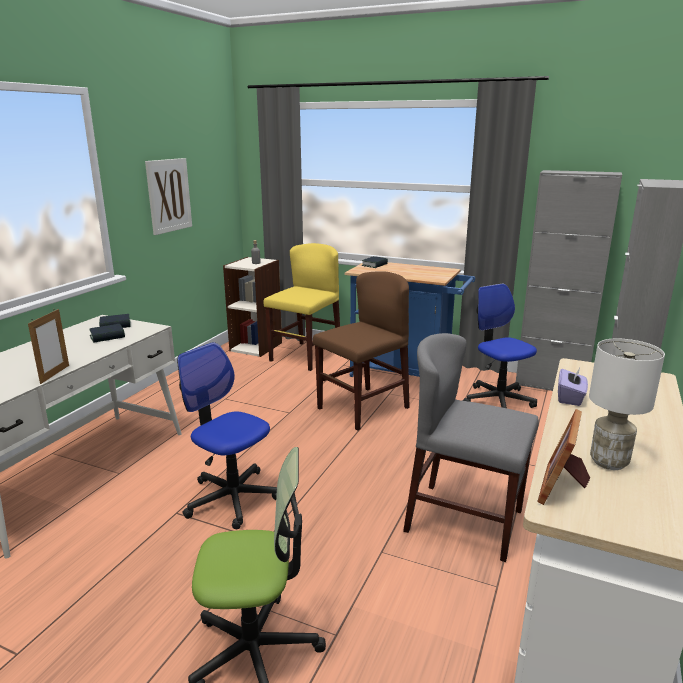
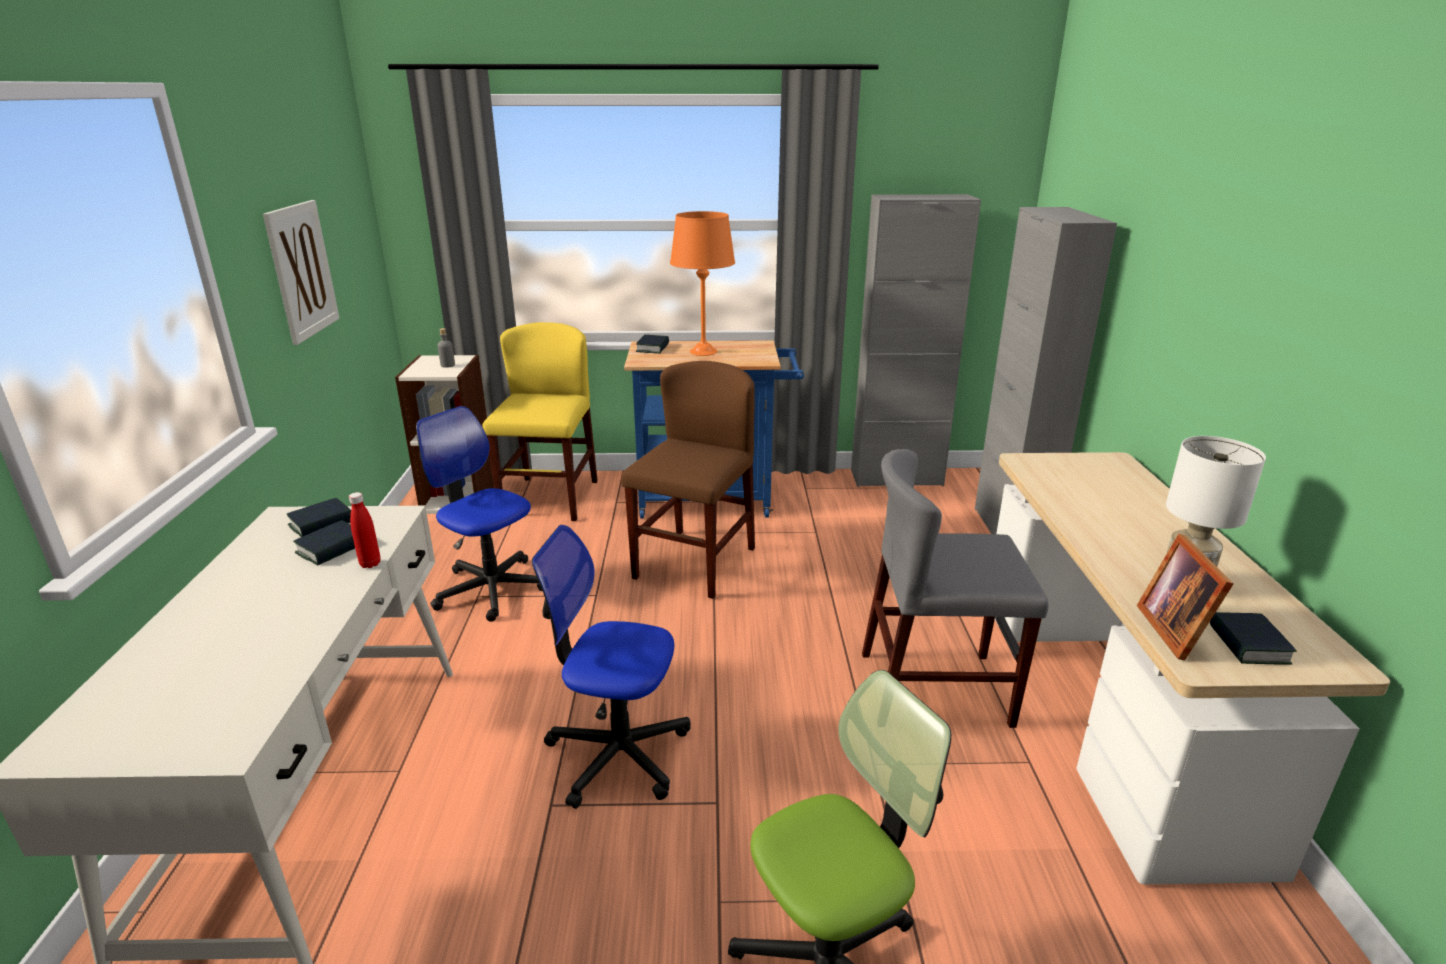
camera: 25 degrees left, 5 degrees up
(55, 374) = (316, 644): picture frame -> none
(116, 346) = (370, 564): none -> red bottle
(404, 270) = (703, 352): none -> orange table lamp
(498, 400) = (853, 512): office chair -> office chair (491, 589)
(570, 398) = (1065, 508): purple tissue box -> none
(613, 510) = (1248, 645): none -> book

